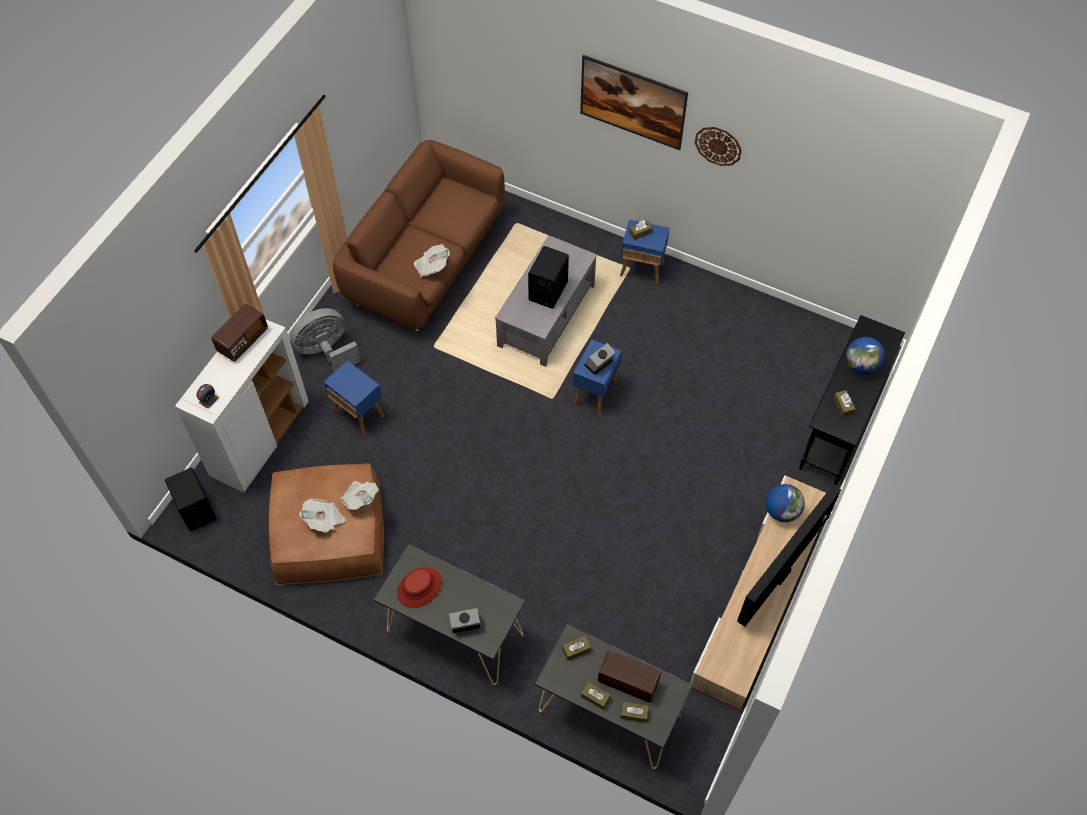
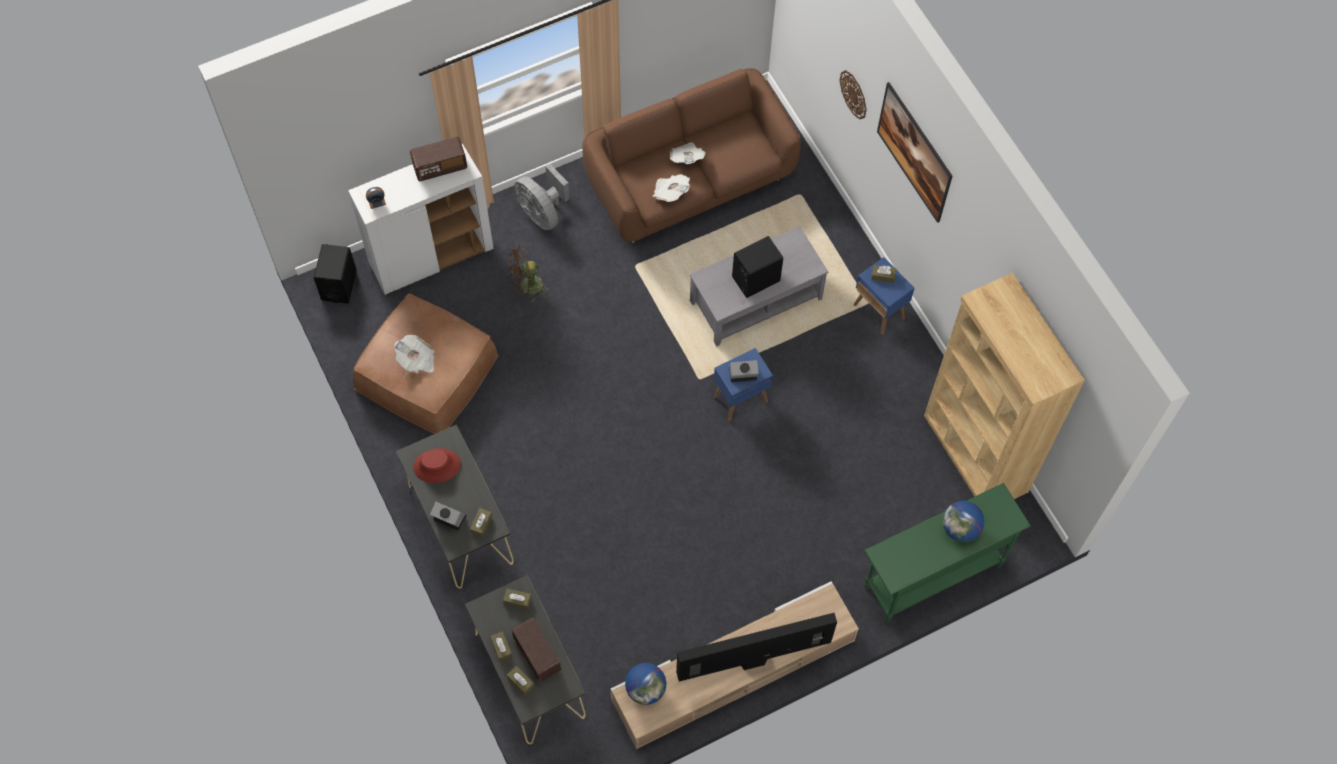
camera: 35 degrees right, 5 degrees up
(327, 351) = (542, 213): grey fan -> grey fan turned 135 degrees counterclockwise
(359, 414) = (526, 287): blue side table -> brown fan
(360, 498) = (458, 361): newspaper -> newspaper (687, 158)
(718, 145) = (965, 241): wall clock -> wall clock (853, 94)
(782, 511) = (801, 610): globe -> globe (646, 689)
(792, 326) = (975, 454): none -> brown bookcase
(838, 430) = (931, 576): black console table -> green console table
(843, 406) = (910, 553): brown tissue box -> brown tissue box (481, 524)

